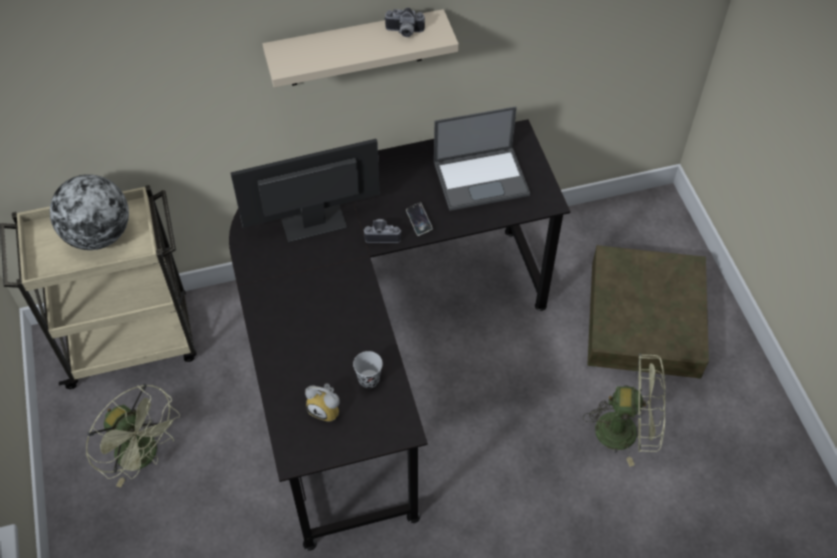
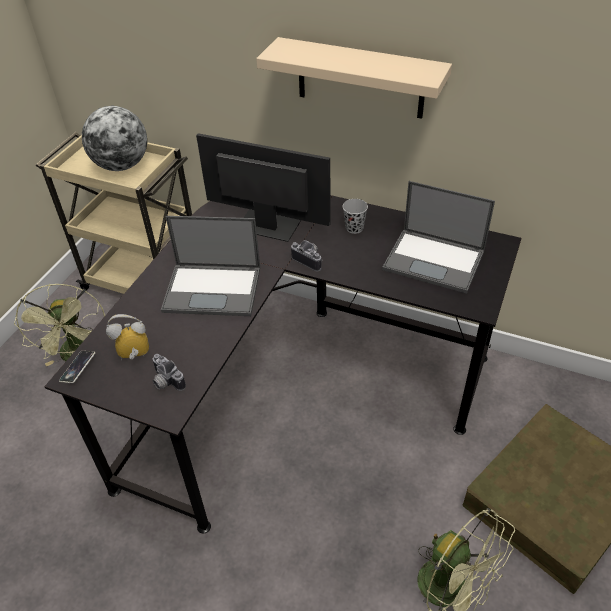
camera: 40 degrees right, 10 degrees down
(327, 409) = (133, 357): alarm clock -> alarm clock turned 105 degrees clockwise
(329, 310) = (214, 289): none -> laptop
(369, 379) = (187, 355): black cup -> black cup (354, 228)
(404, 32) = (397, 65): camera -> camera (165, 382)
(419, 220) = (349, 264): phone -> phone (78, 368)

